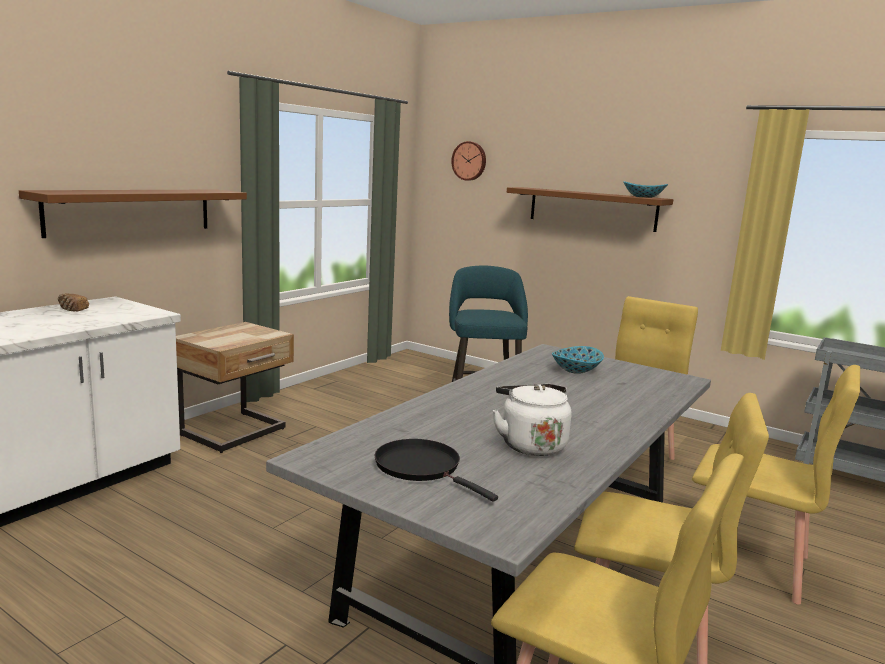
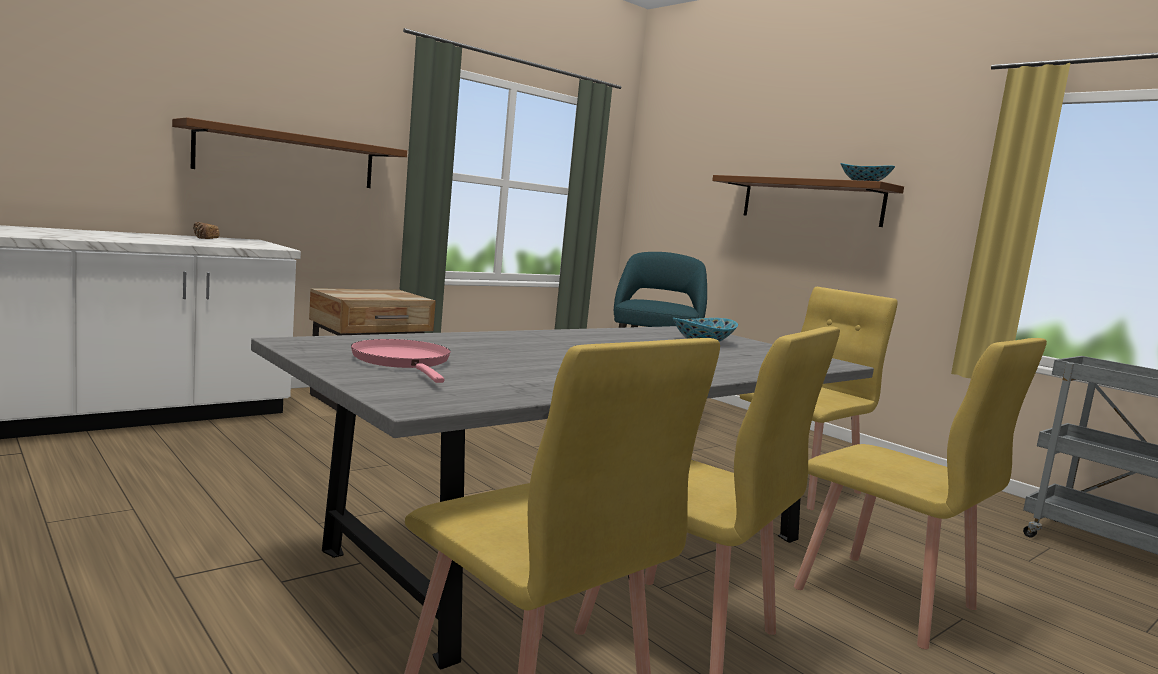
camera: 15 degrees right, 5 degrees down
(422, 468) = (403, 361): black frying pan -> pink frying pan
(469, 161) = (685, 152): wall clock -> none
(530, 444) = (556, 368): white kettle -> none

